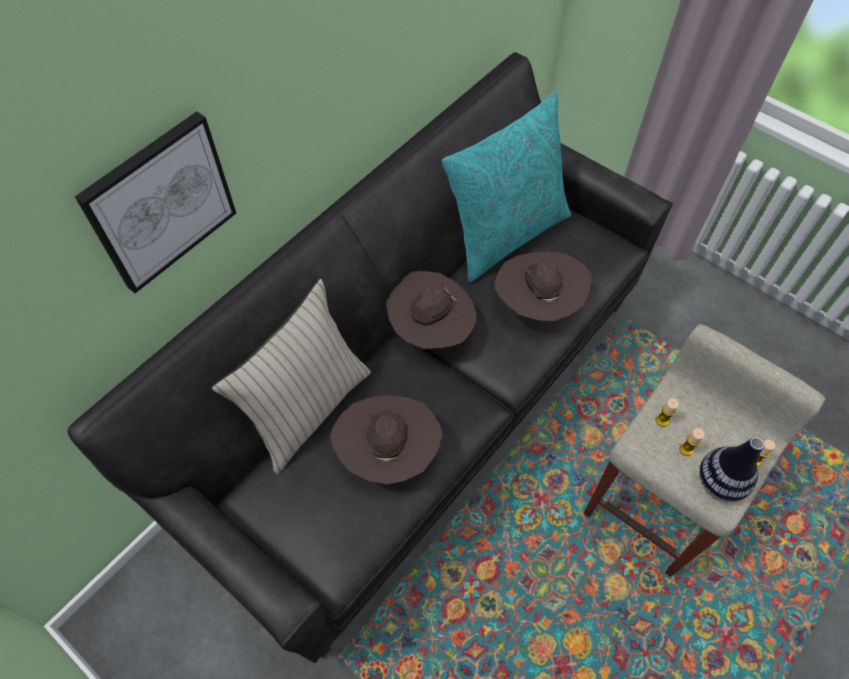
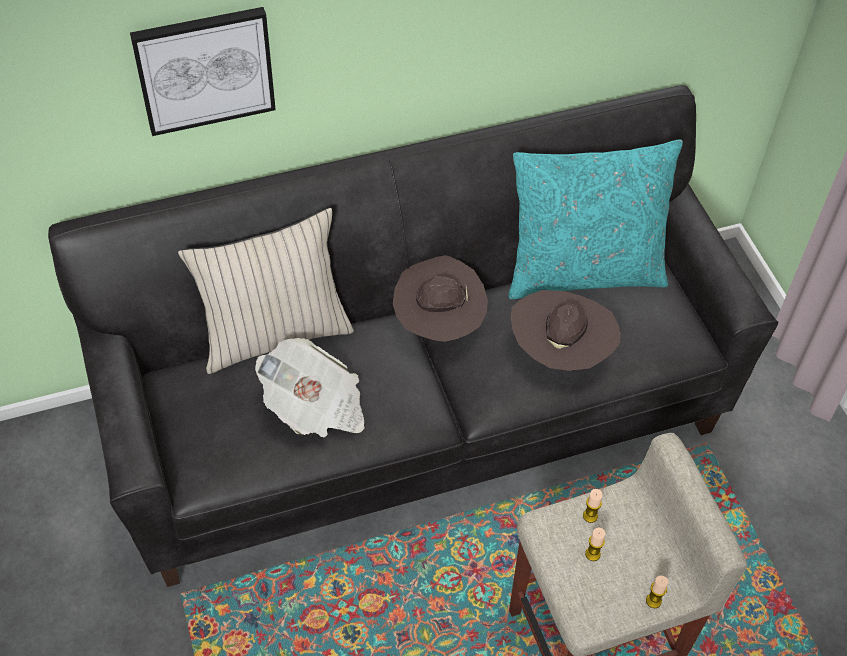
camera: 30 degrees right, 5 degrees down
(388, 452) = (315, 407): brown hat -> newspaper
(719, 482) = (602, 600): vase -> none

